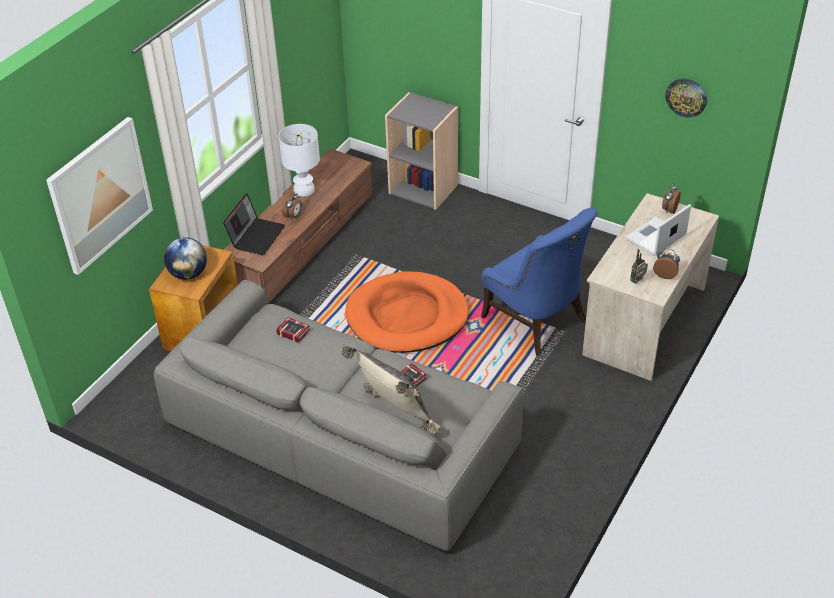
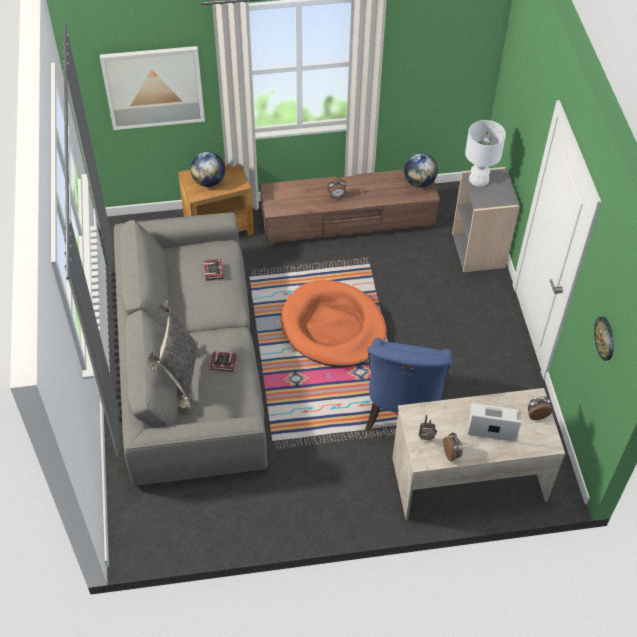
camera: 50 degrees right, 10 degrees up
(256, 236) = (297, 190): laptop -> none
(303, 189) = (369, 182): white table lamp -> white table lamp (478, 178)
(338, 162) = (419, 182): none -> globe

